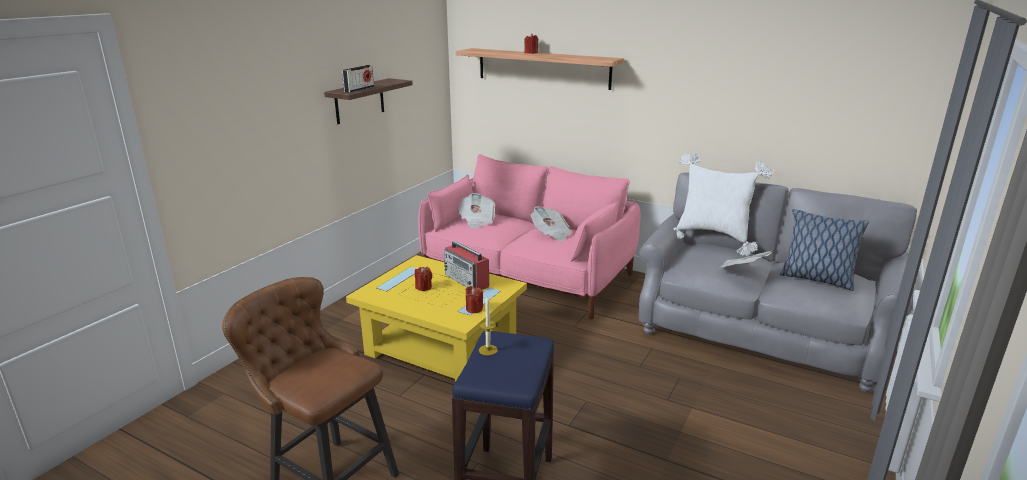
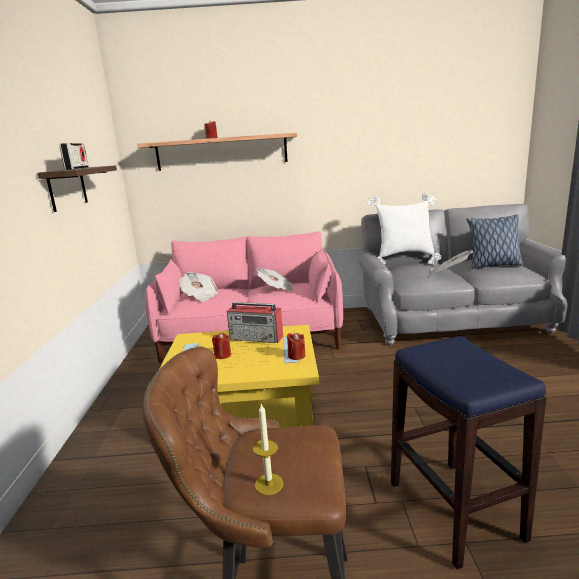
camera: 30 degrees left, 5 degrees down
(488, 350) = (434, 362): candle -> candle (269, 484)

